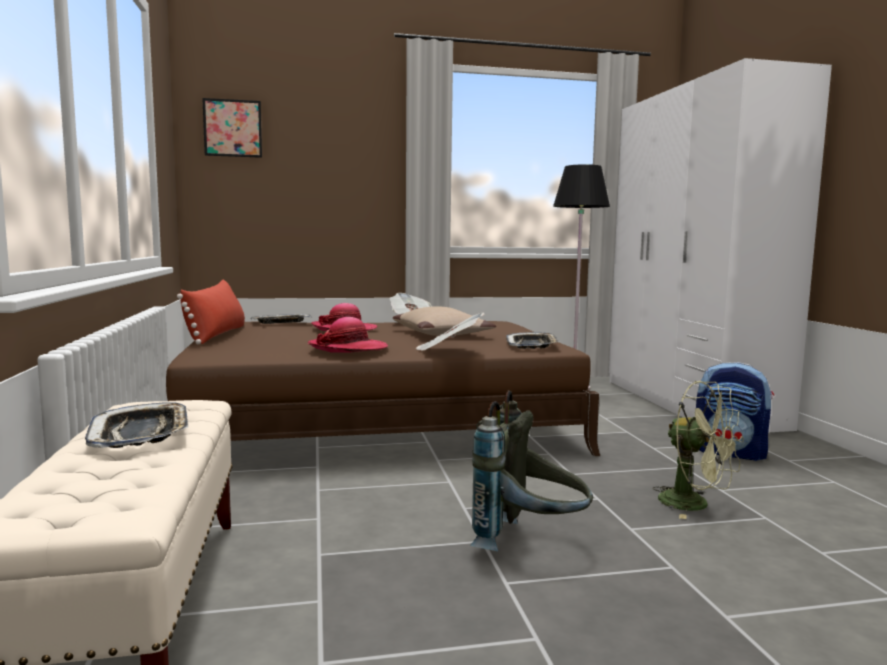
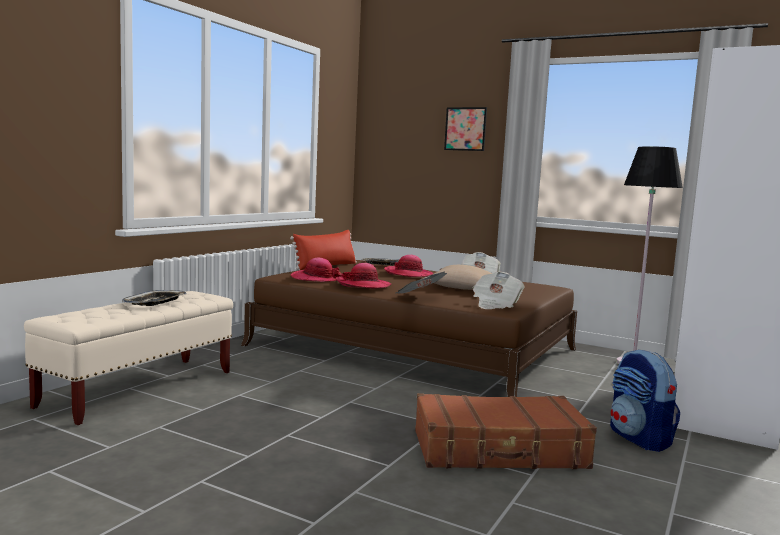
camera: 40 degrees right, 0 degrees up
(232, 128) = (390, 121): picture -> picture (465, 129)
(261, 350) = (317, 278): none -> hat
(530, 543) = (341, 427): grey backpack -> none
(532, 345) = (495, 305): tray -> newspaper
(695, 505) = (499, 450): green fan -> brown suitcase

